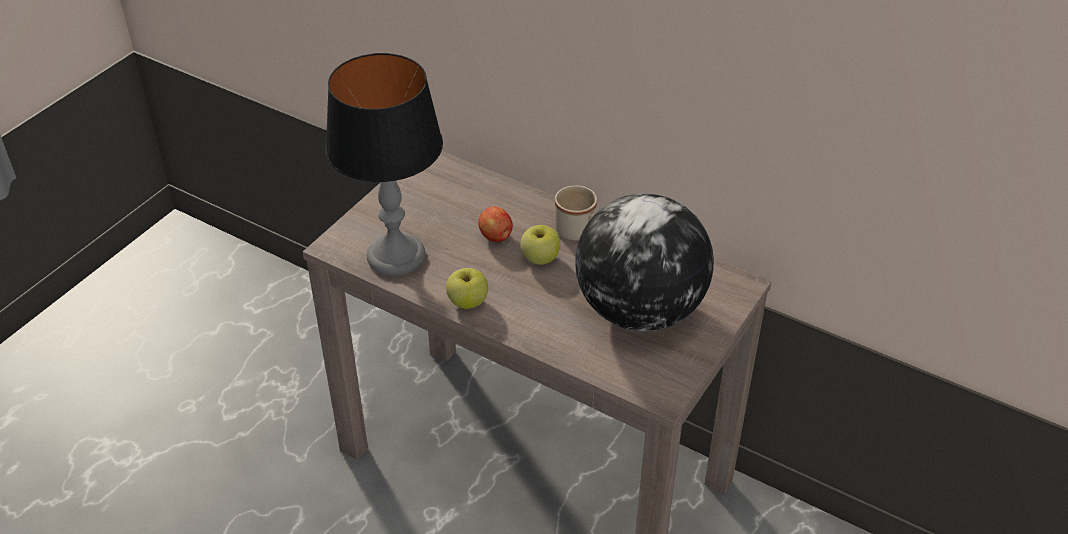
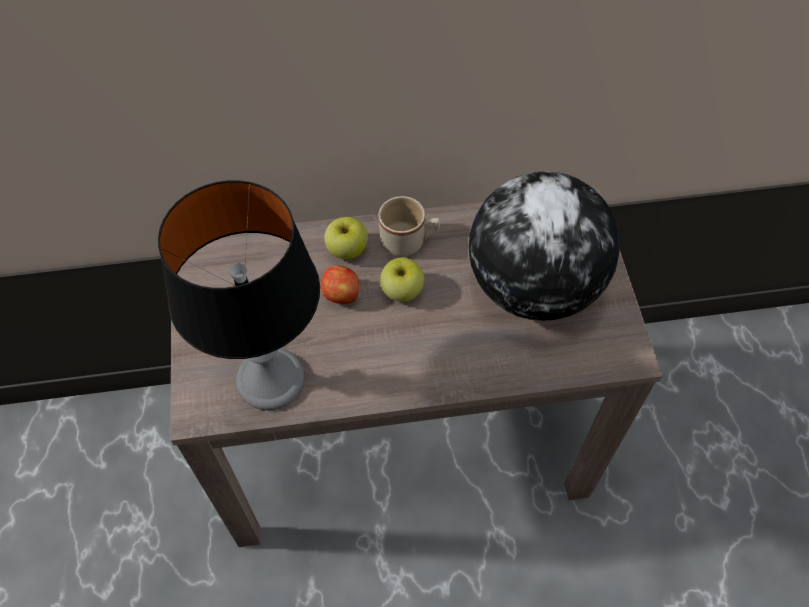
camera: 40 degrees left, 15 degrees up
(467, 301) = (385, 381): apple -> apple (347, 249)

